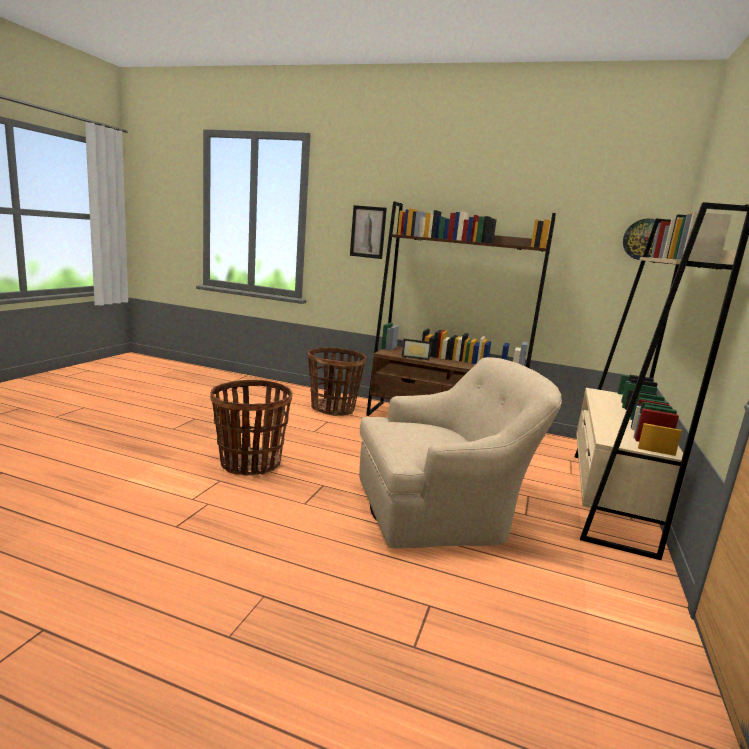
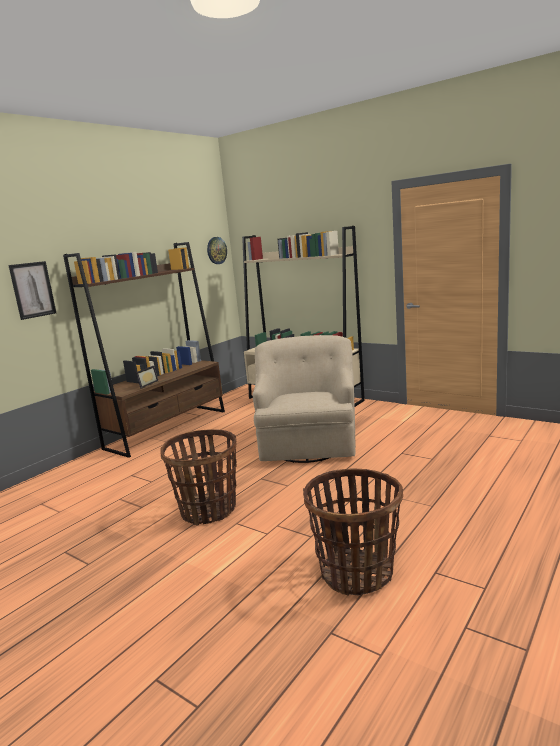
camera: 70 degrees left, 0 degrees up
(333, 409) = (99, 472): basket -> basket (357, 573)

